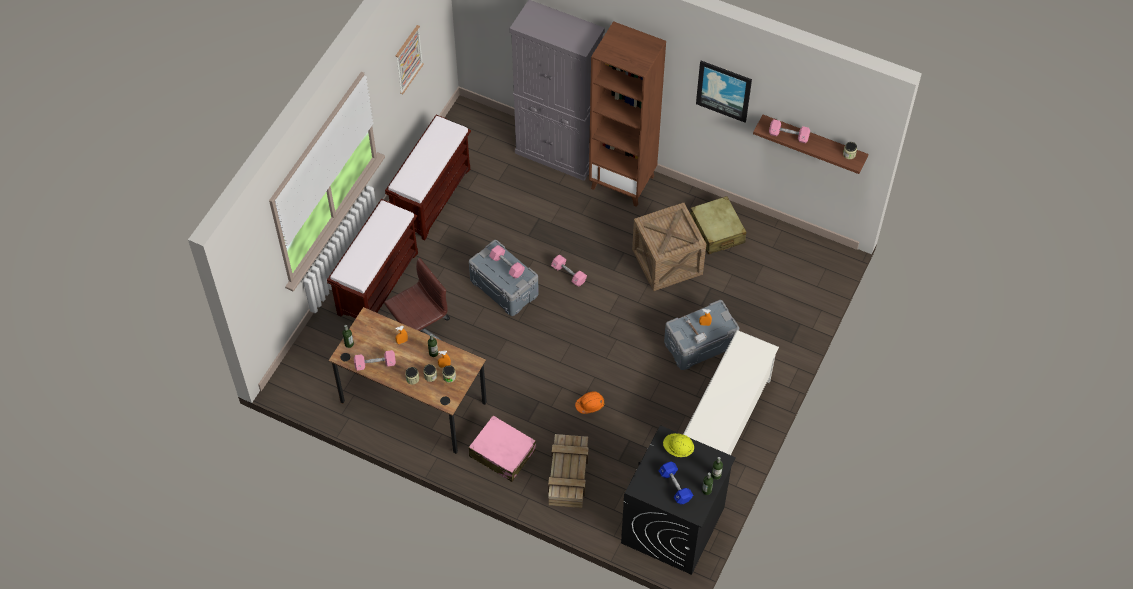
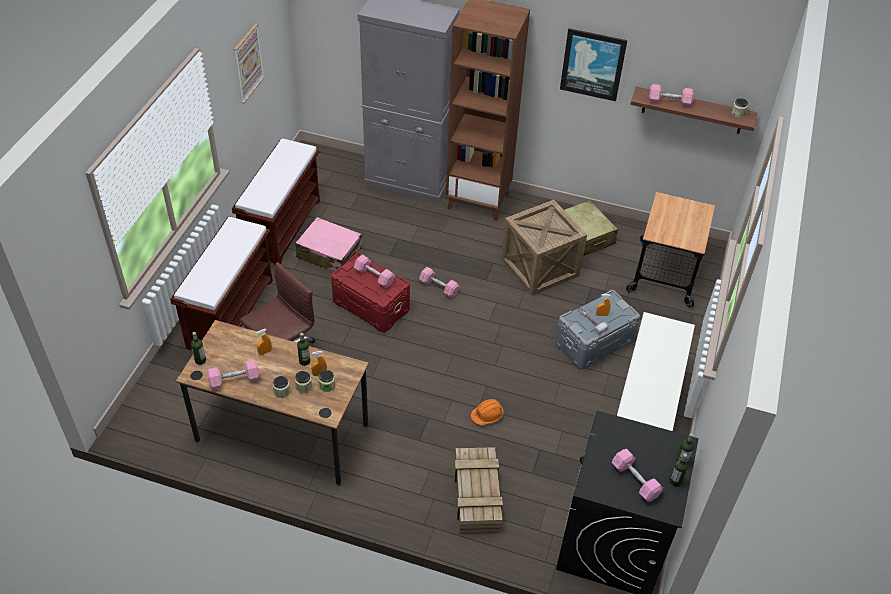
camera: 10 degrees left, 10 degrees down
(502, 453) = (394, 479): pink suitcase -> pink suitcase (329, 253)
(504, 287) = (371, 305): grey storage box -> red storage box
(675, 486) = (635, 480): blue dumbbell -> pink dumbbell
(678, 449) = (626, 436): yellow hard hat -> none
(785, 280) = (666, 274): none -> cart

